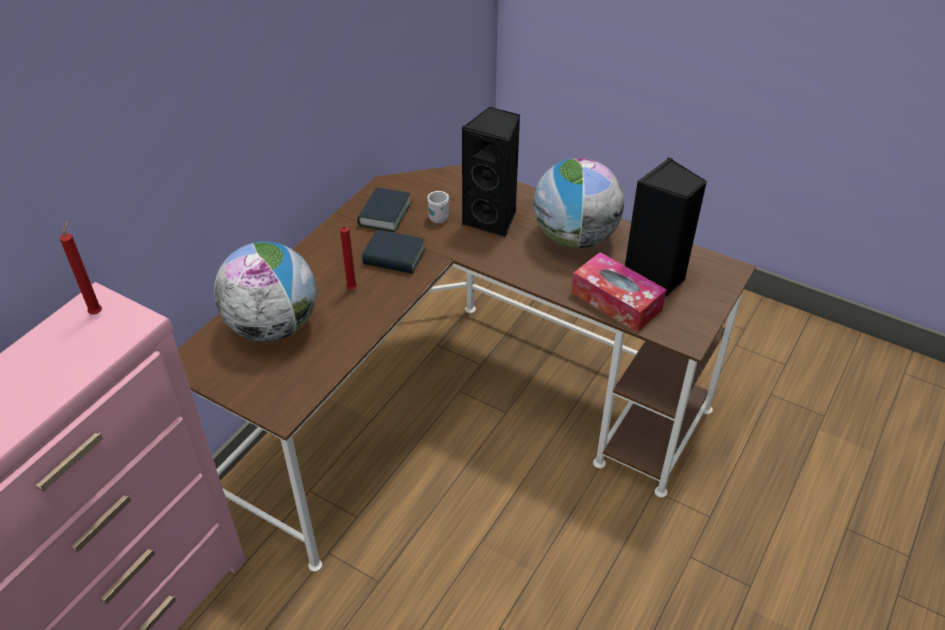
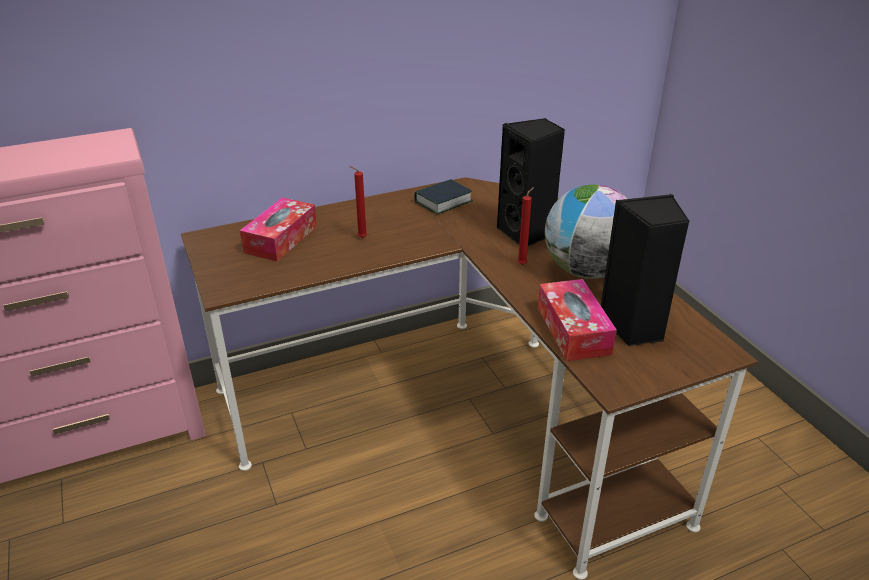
camera: 35 degrees right, 10 degrees down
(97, 312) = (107, 142): red candle -> red candle (523, 264)
(273, 326) = (281, 239): globe -> tissue box
(394, 257) = (418, 230): book -> none
(440, 216) = (485, 217): white mug -> none

